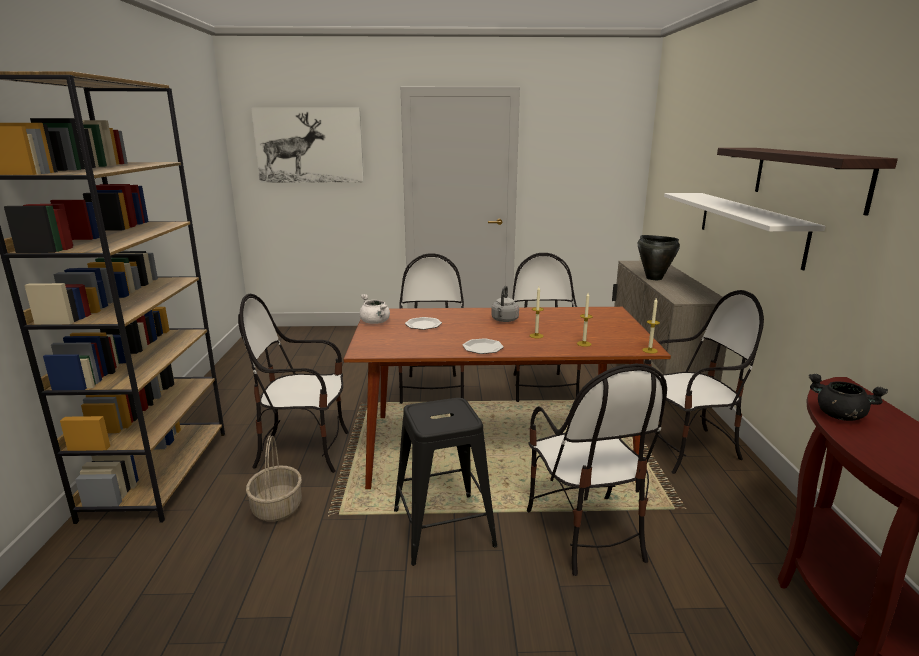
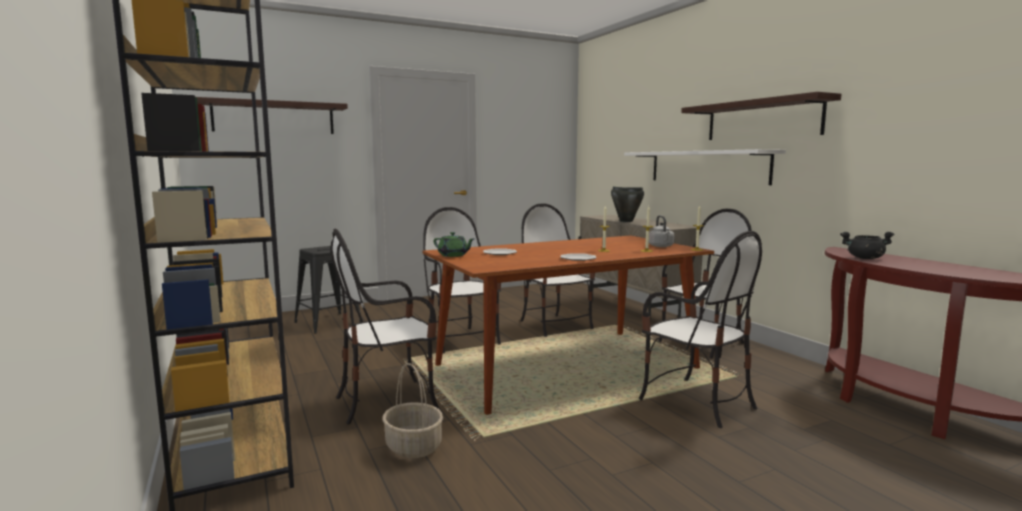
camera: 25 degrees left, 10 degrees down
(309, 145) = (274, 117): picture -> shelf
(376, 322) = (453, 255): white cooking pot -> green teapot
(443, 528) = (587, 424): black stool -> black stool (328, 323)
(504, 320) = (561, 246): grey kettle -> grey kettle (661, 246)

